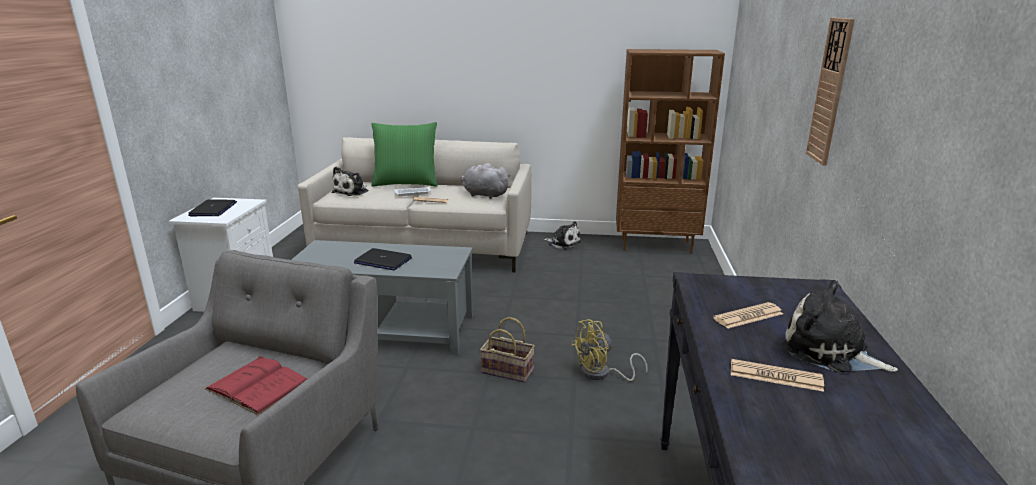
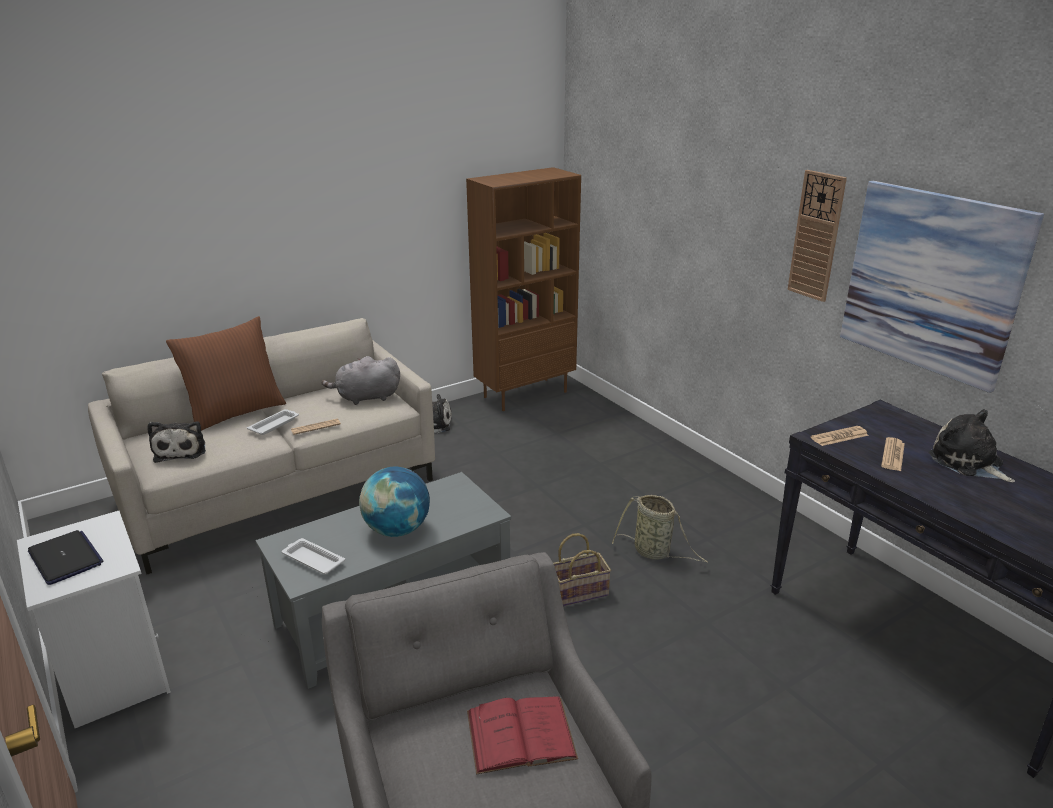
camera: 40 degrees left, 5 degrees up
(320, 257) = (312, 559): none -> white tray
(382, 261) = (397, 530): laptop -> globe
(406, 183) = (235, 412): green pillow -> brown pillow
(601, 374) = (654, 552): yellow fan -> basket
(775, 376) = (977, 496): newspaper -> newspaper (839, 437)
(829, 352) = (968, 462): plush toy -> plush toy turned 60 degrees clockwise
(891, 135) = (931, 282): none -> picture

